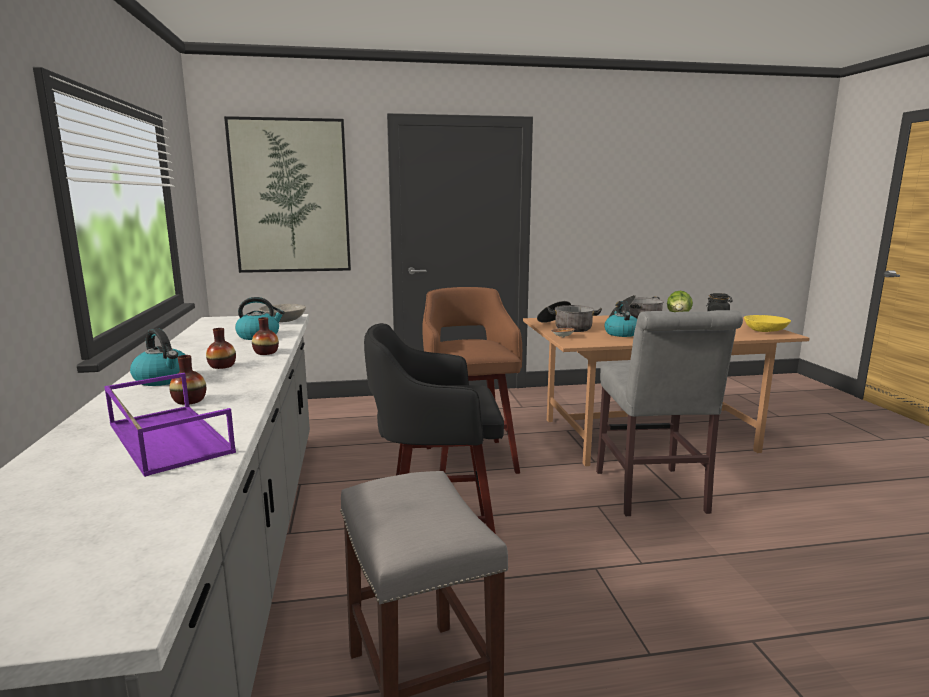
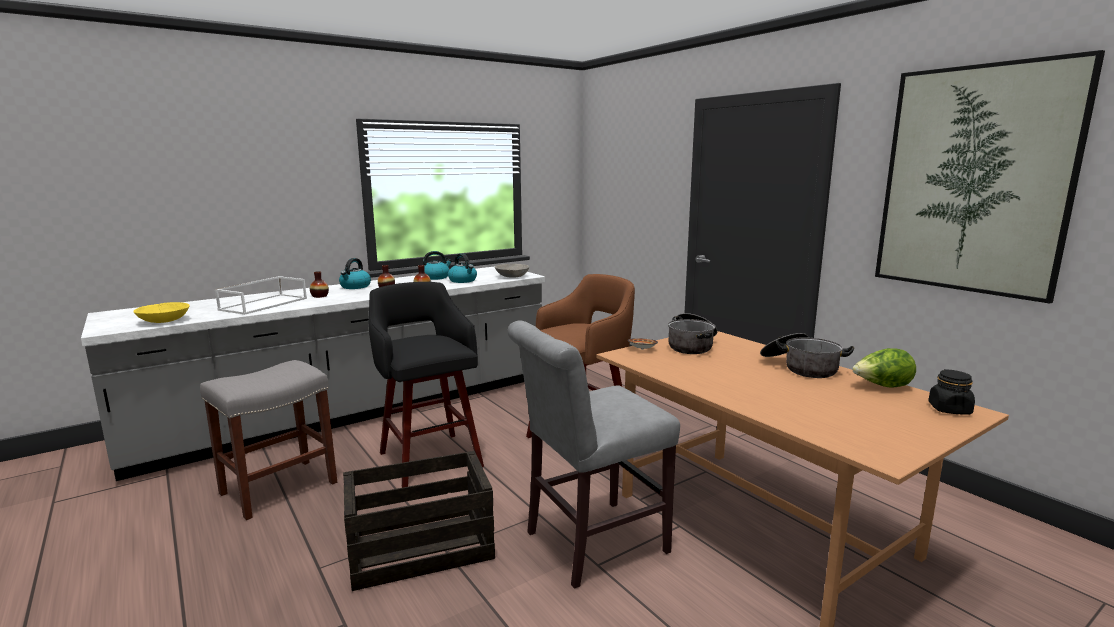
camera: 65 degrees right, 0 degrees up
(167, 438) = (264, 304): purple tray -> white tray
(290, 196) = (627, 180): picture -> picture (974, 180)
(621, 333) = (701, 367): kettle -> kettle (436, 277)
(632, 576) = (422, 548): none -> crate
(765, 331) = (884, 443): yellow bowl -> yellow bowl (164, 321)

